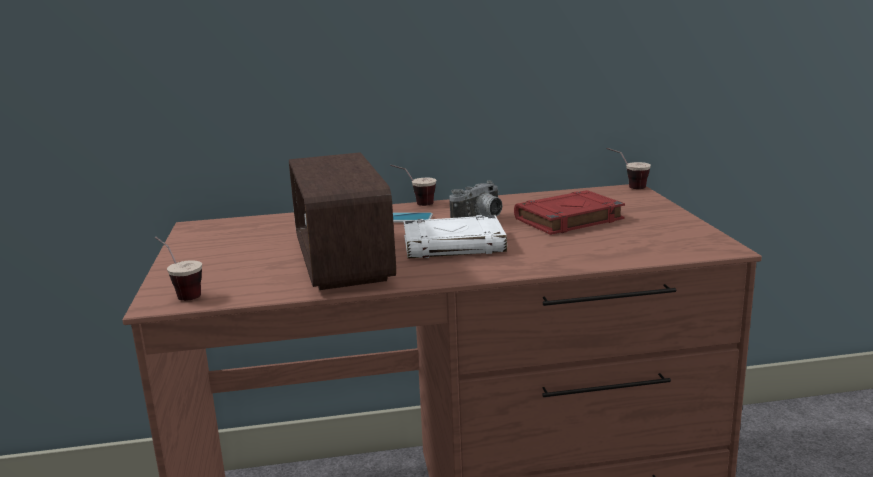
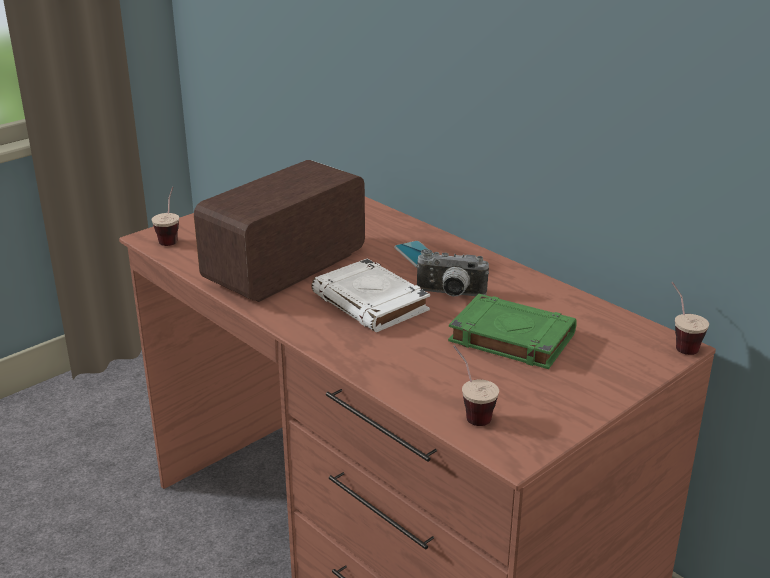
camera: 55 degrees right, 10 degrees up
(415, 204) = (467, 246): cup -> cup (470, 411)
(568, 219) = (510, 338): red book -> green book

